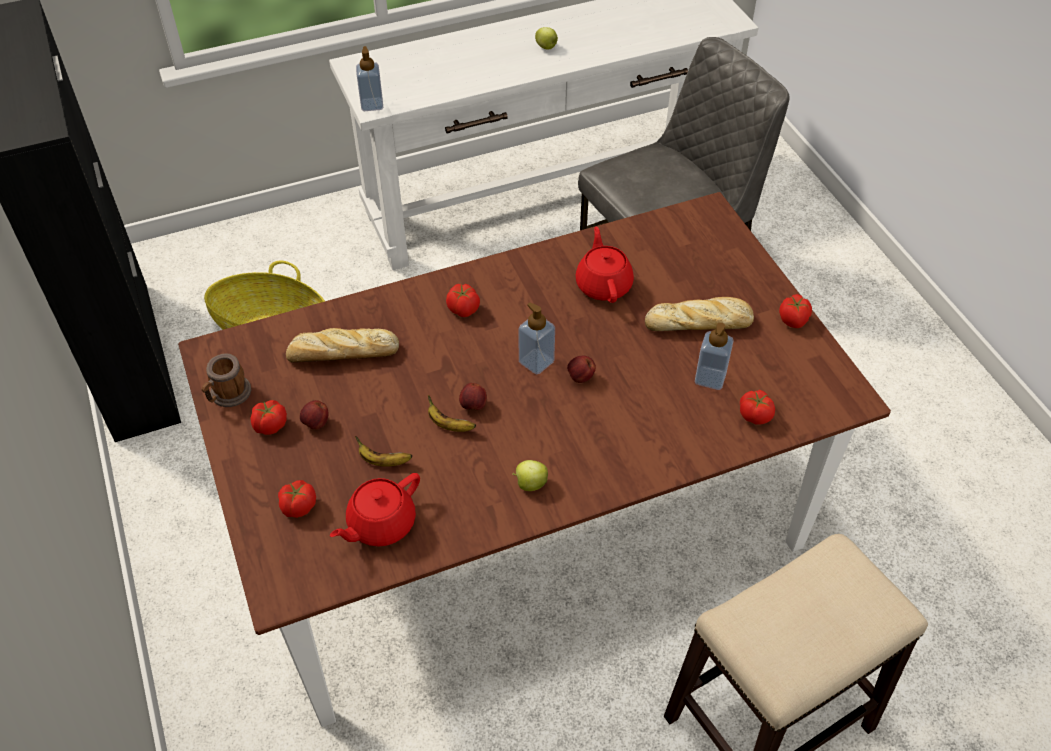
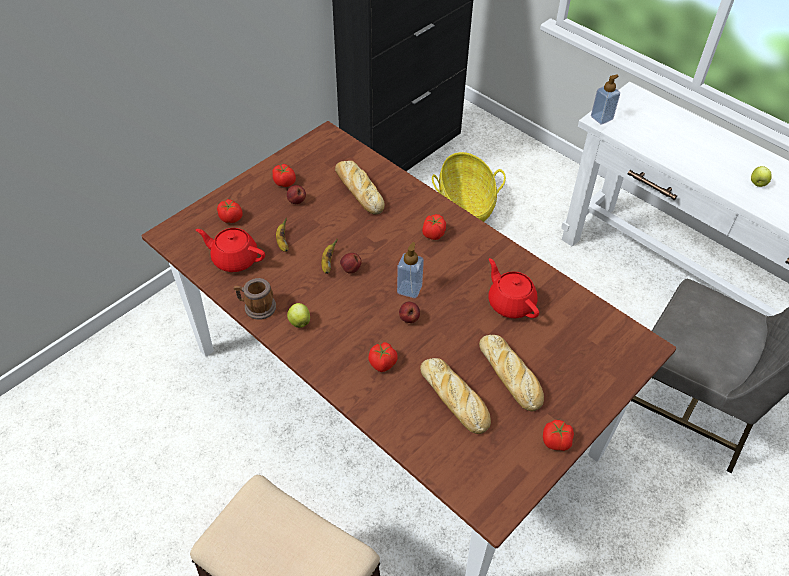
camera: 65 degrees right, 0 degrees up
(228, 395) = (298, 156): mug -> mug (256, 307)
(603, 284) = (510, 303): red teapot -> red teapot turned 90 degrees counterclockwise
(710, 378) = (455, 399): soap dispenser -> bread
(754, 416) = (433, 441): tomato -> tomato (383, 363)

